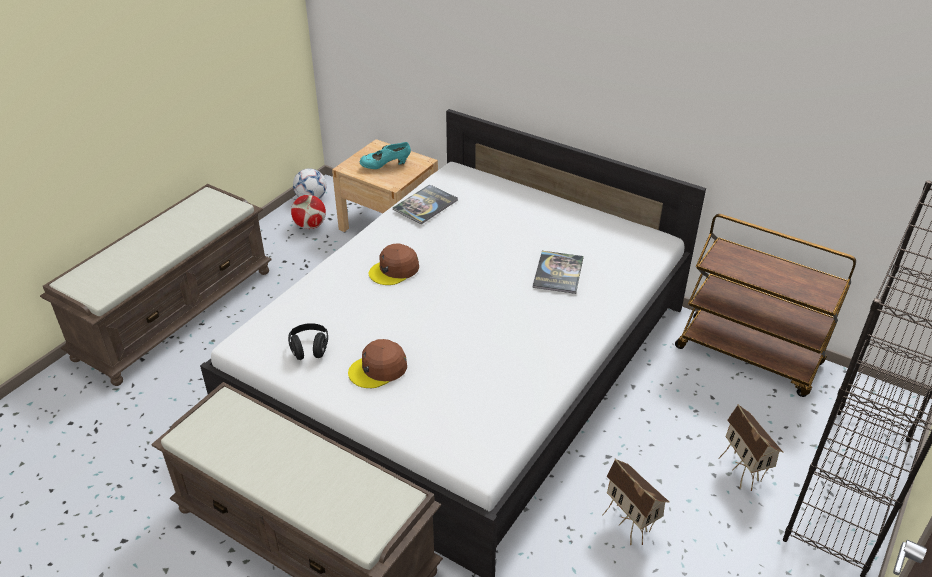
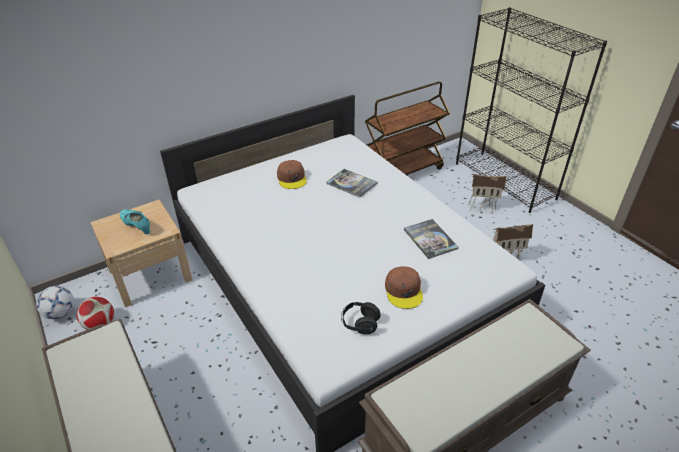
camera: 65 degrees left, 0 degrees up
(385, 166) = (137, 227): turquoise shoe -> turquoise shoe turned 120 degrees clockwise
(394, 270) = (294, 253): brown cap -> brown cap (292, 178)
(425, 205) = (228, 215): book -> book (430, 239)

